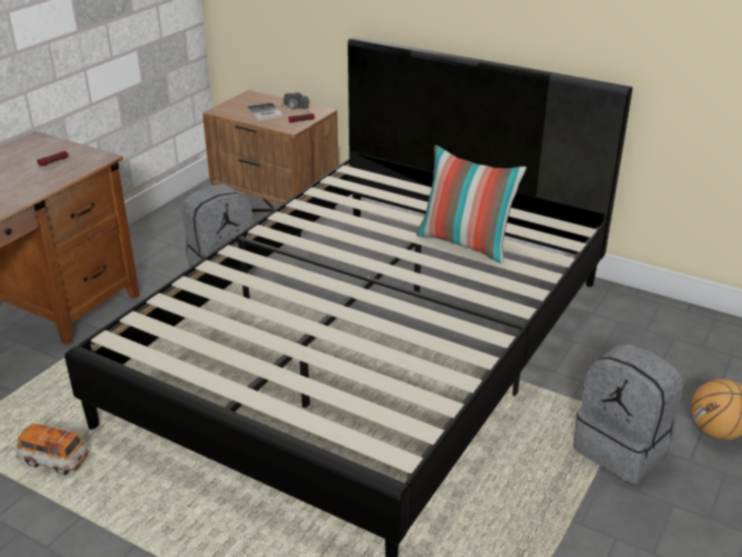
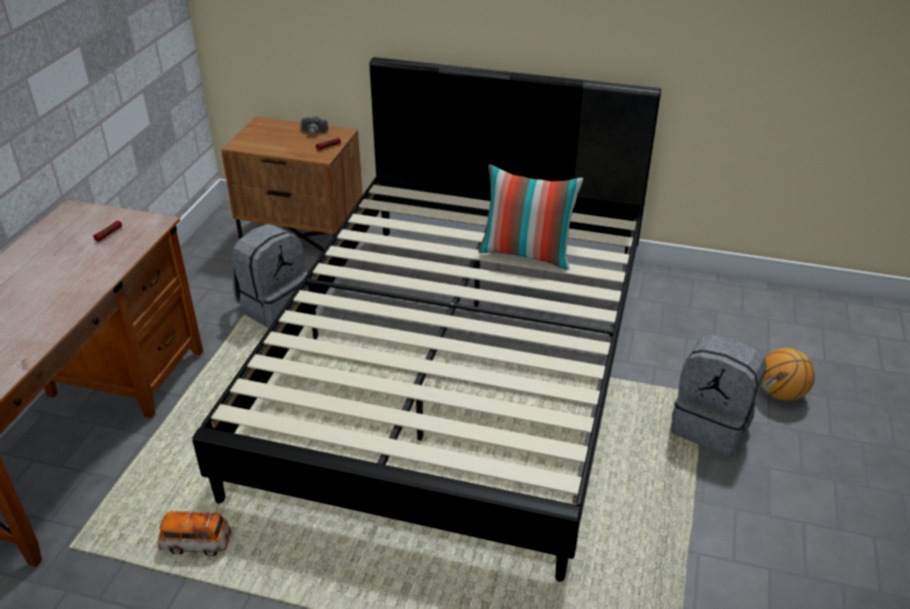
camera: 15 degrees left, 5 degrees up
(264, 113) = (286, 142): book -> none

